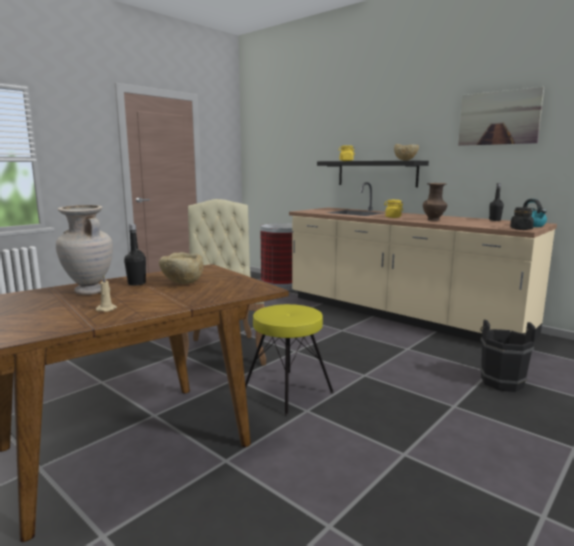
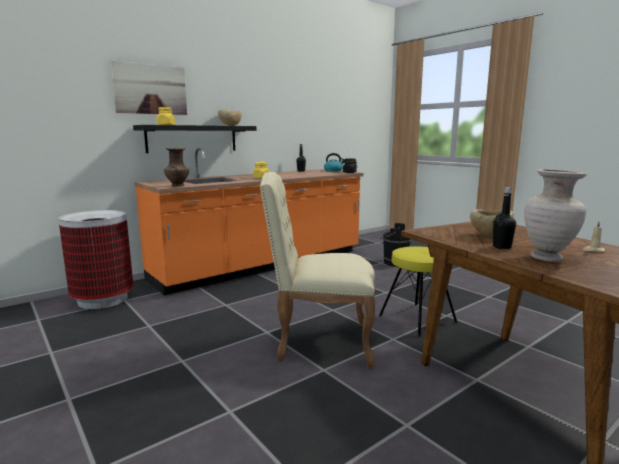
camera: 80 degrees left, 0 degrees up
(401, 315) = (262, 265): beige counter -> orange counter
(434, 220) = (289, 175): brown vase -> brown vase (177, 185)
(498, 118) = (287, 95): picture -> picture (150, 89)

